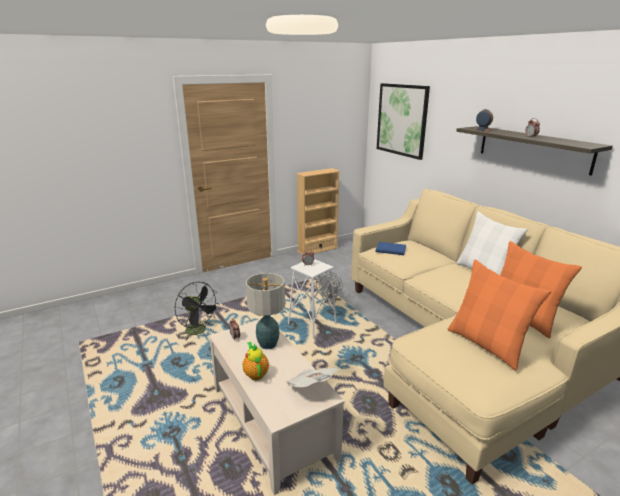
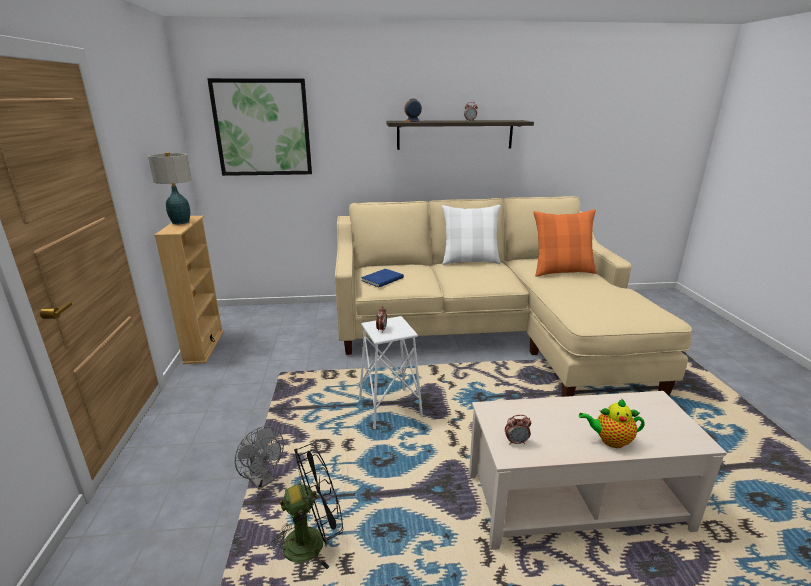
camera: 65 degrees left, 0 degrees up
(268, 344) = (543, 415): table lamp -> table lamp (181, 222)
(311, 387) = (640, 404): newspaper -> none
(330, 301) = (351, 379): grey fan -> grey fan (262, 480)
(487, 344) = (602, 294): orange pillow -> none

